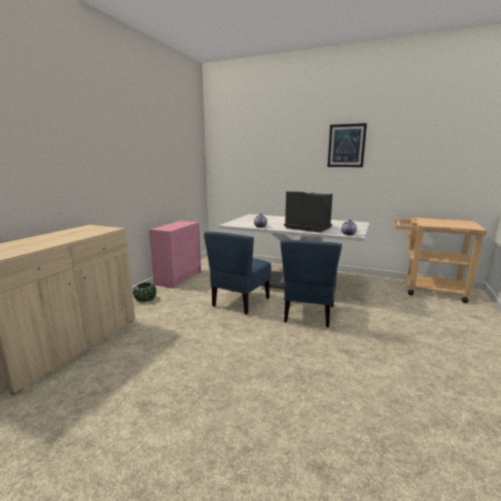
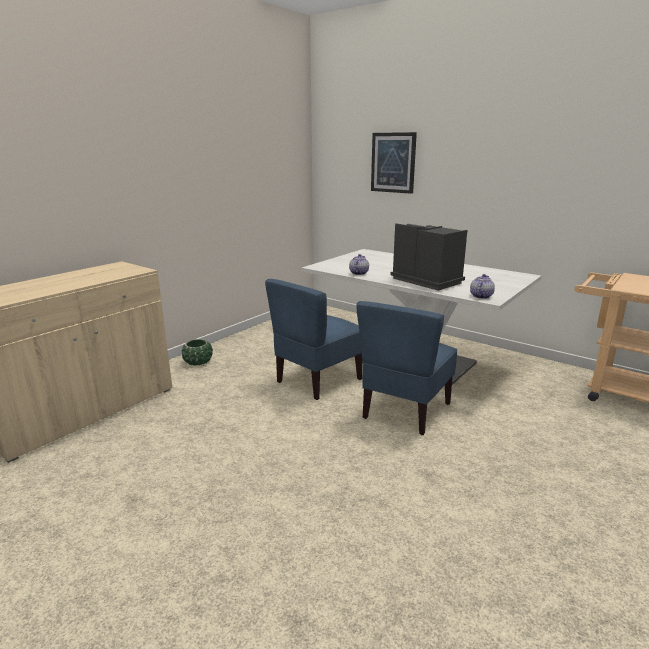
camera: 15 degrees right, 5 degrees up
(179, 278) = (255, 335): pink dresser -> none
(346, 145) = (517, 147): picture -> picture (393, 162)

